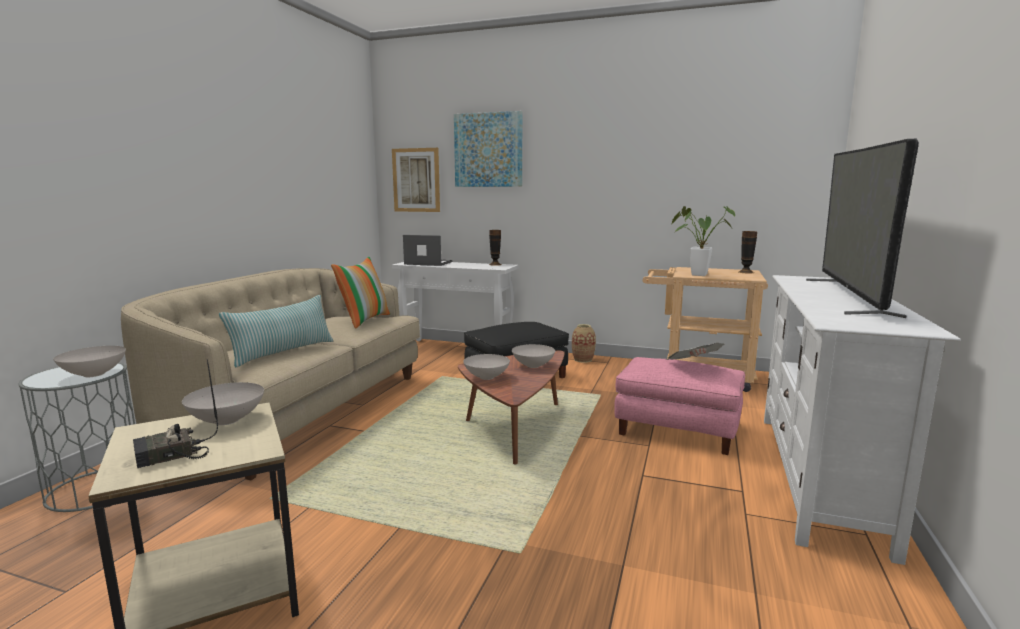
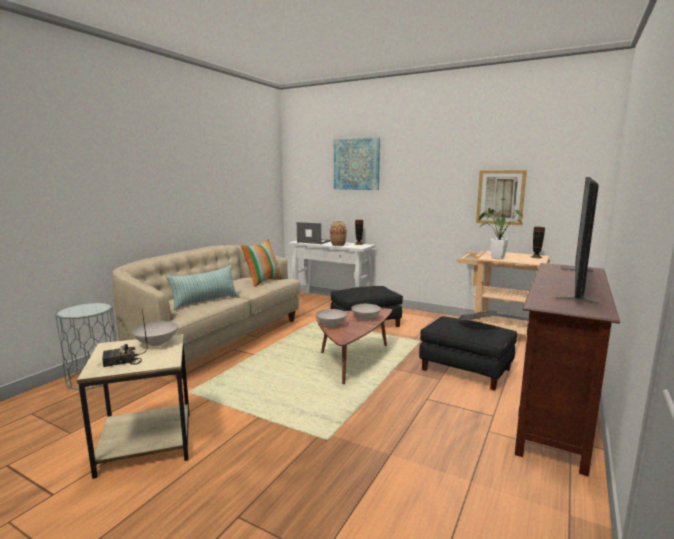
camera: 10 degrees right, 0 degrees up
(93, 374) = (93, 310): white bowl -> none
(416, 180) = (308, 184): picture -> picture (500, 197)
(583, 359) = (417, 314): vase -> vase (338, 245)
(678, 429) = (466, 369): pink ottoman -> black ottoman
(819, 476) = (556, 411): white tv stand -> brown tv stand

